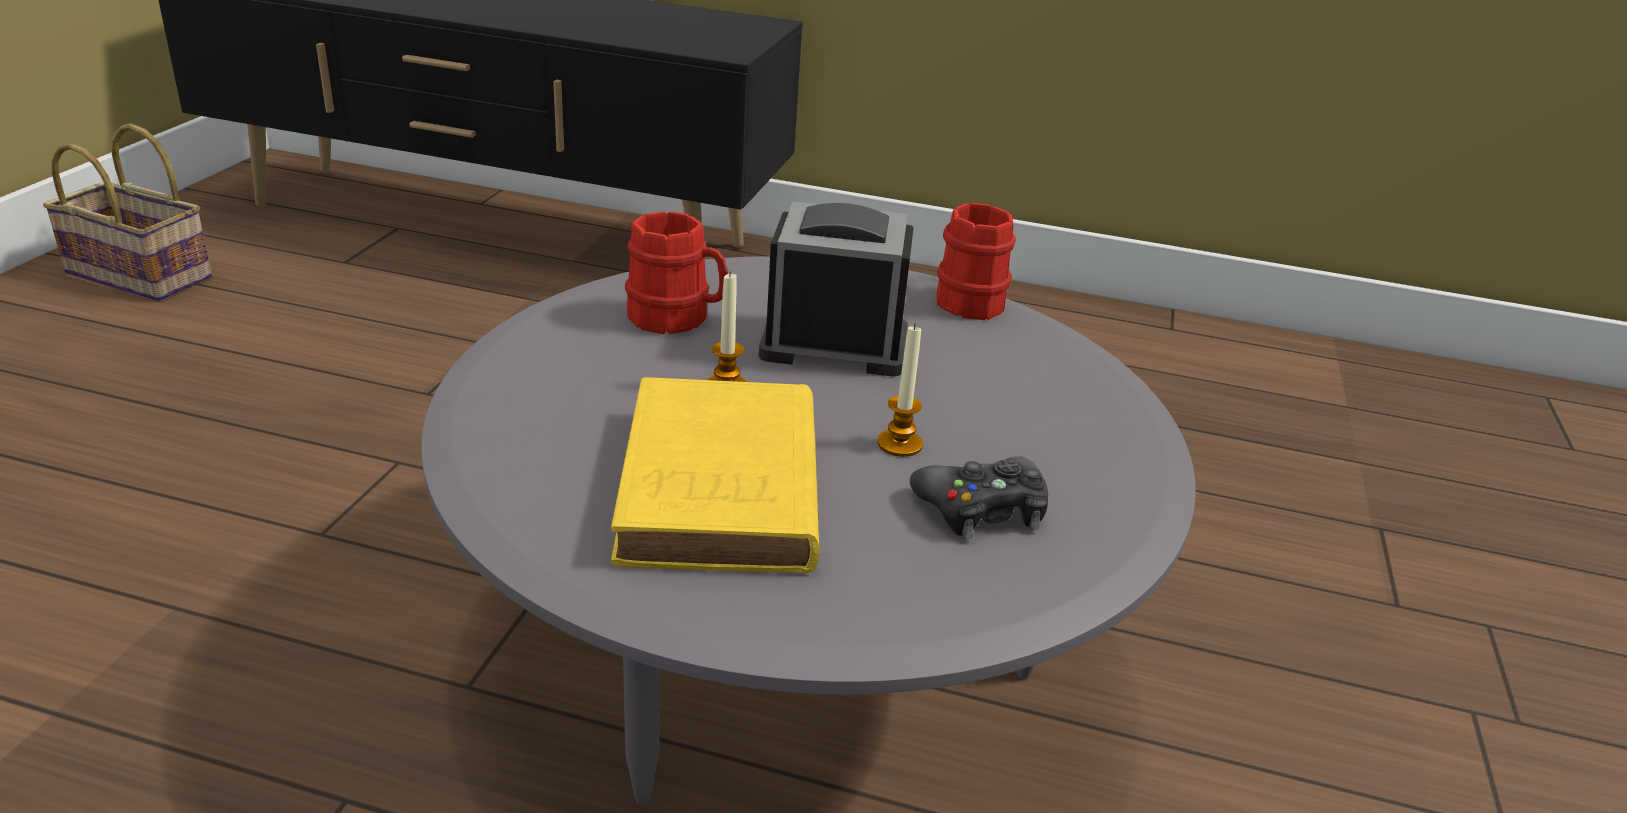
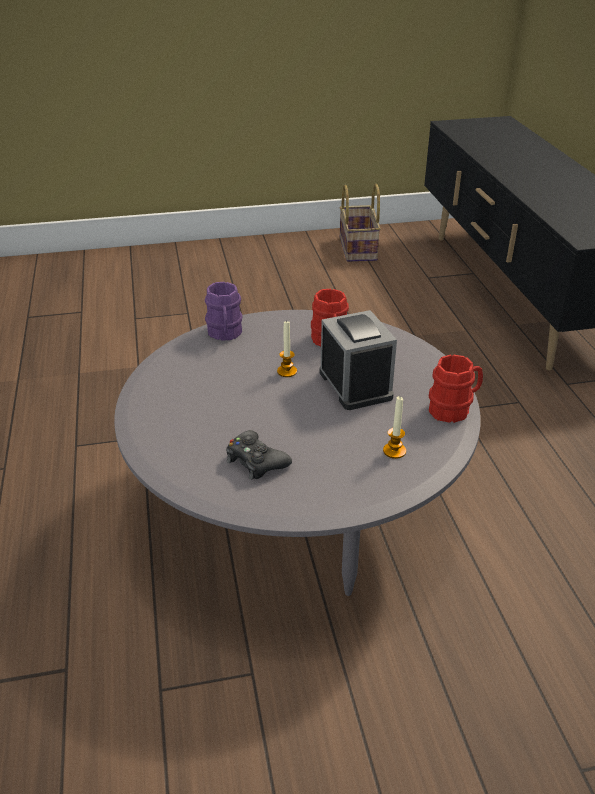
camera: 65 degrees right, 5 degrees up
(510, 406) = (225, 334): none -> purple mug
(720, 492) = (210, 395): yellow book -> none
(899, 444) = (287, 426): candle -> candle (394, 451)

